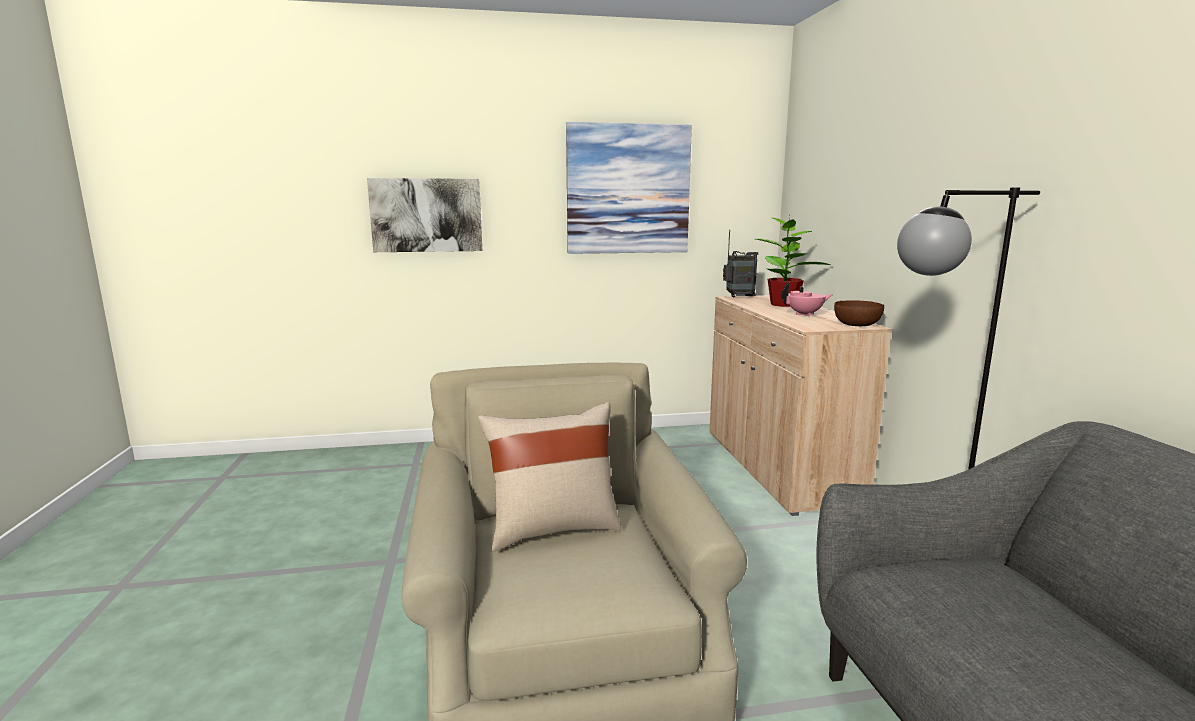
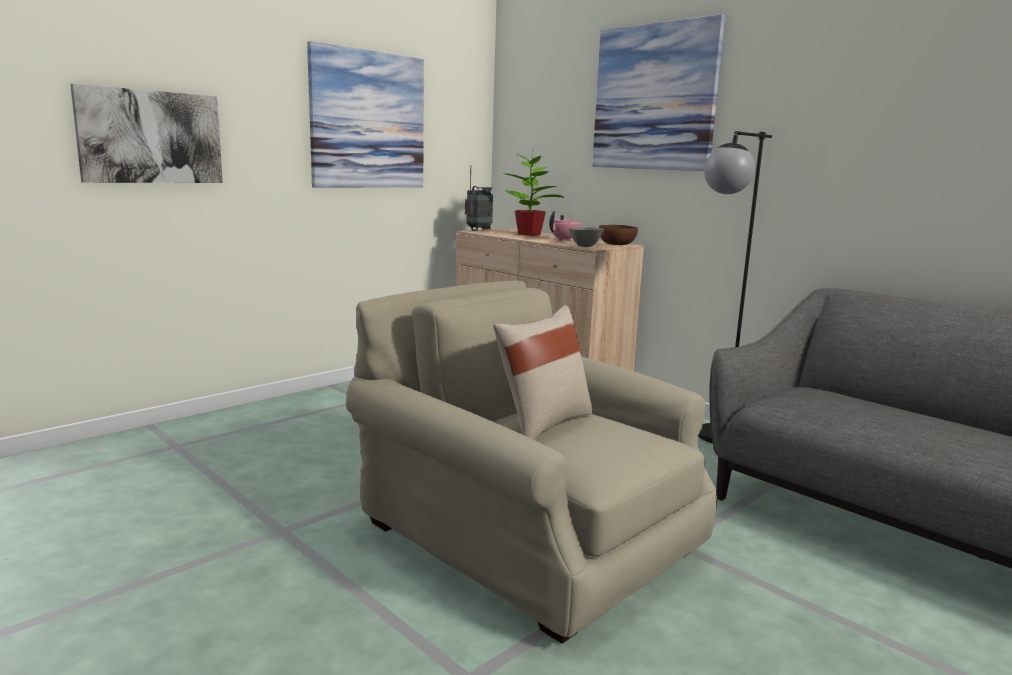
camera: 35 degrees left, 0 degrees up
(804, 325) = (584, 246): none -> grey bowl
(916, 146) = (654, 97): none -> picture

